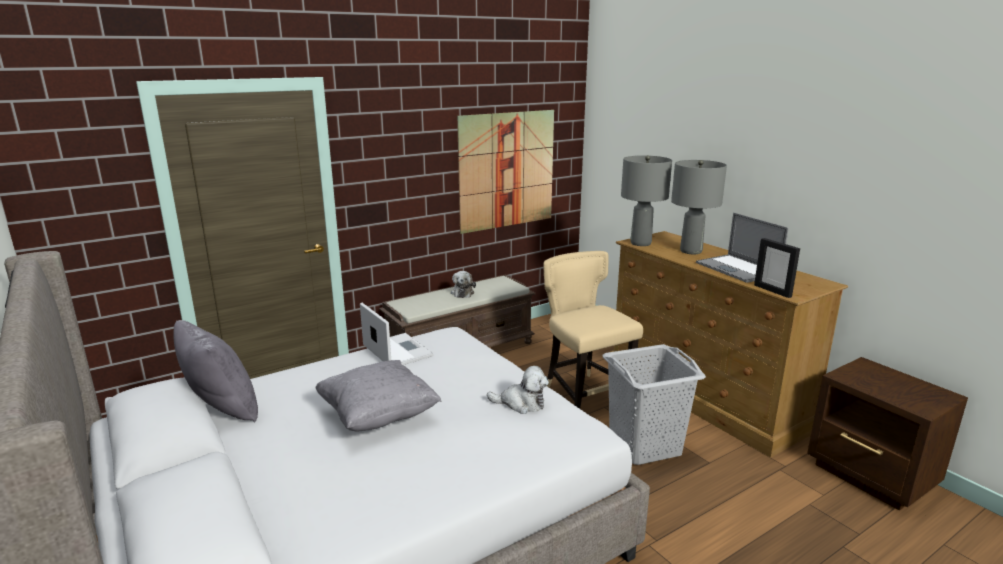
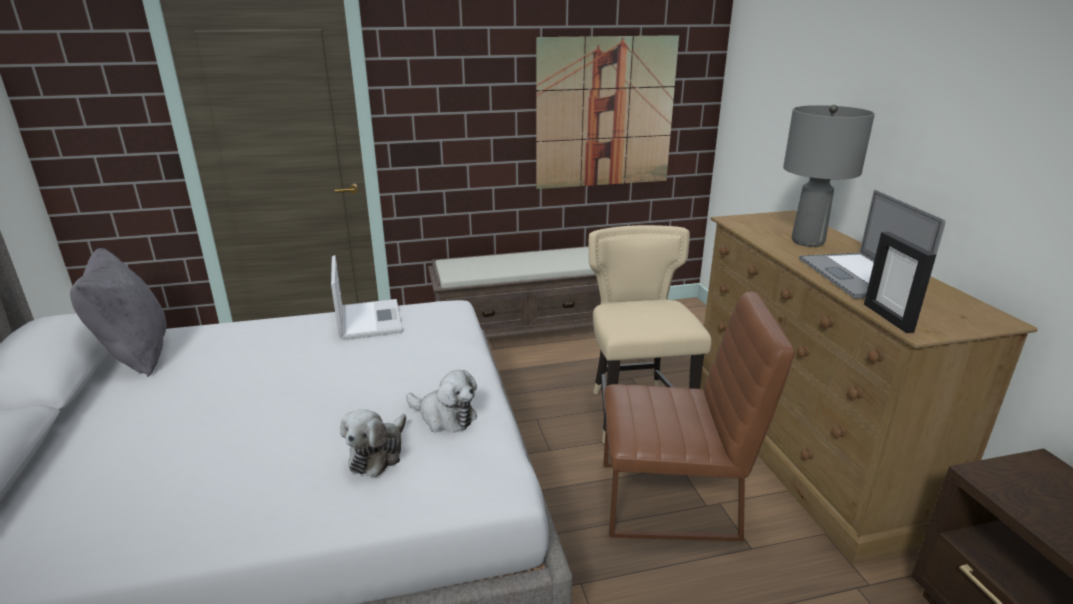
camera: 20 degrees right, 5 degrees up
(378, 417) = (269, 398): grey pillow -> none
(463, 292) = (527, 261): plush toy -> plush toy (378, 453)
(641, 243) = (743, 223): grey table lamp -> none
(645, 446) = (673, 501): grey laundry basket -> brown chair

